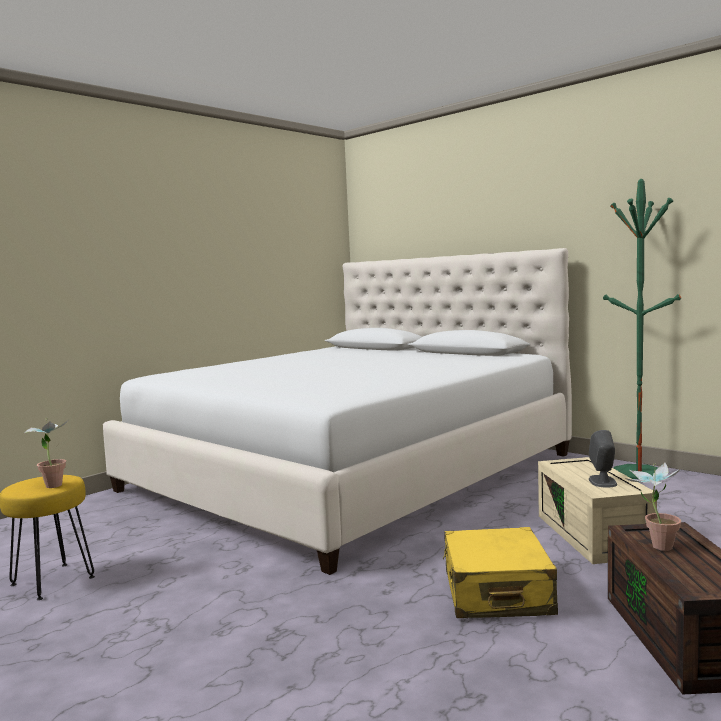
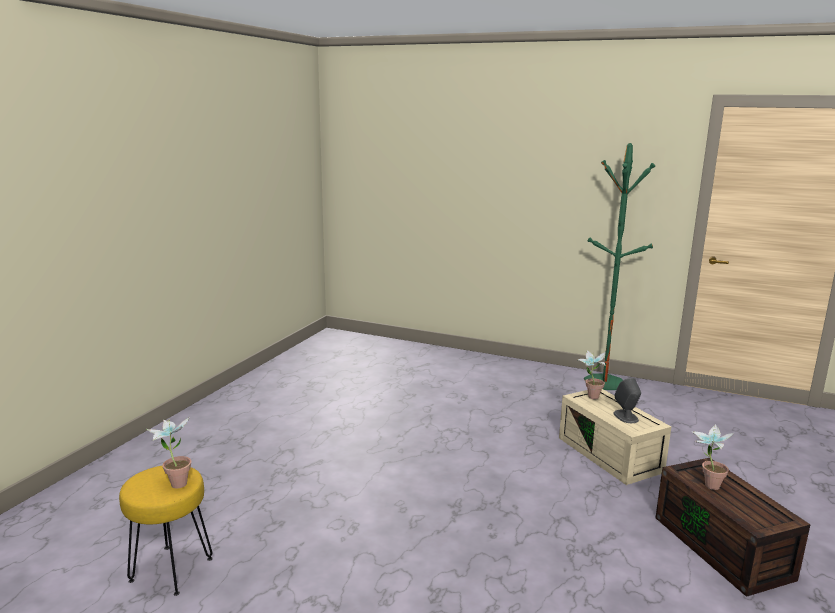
camera: 20 degrees left, 10 degrees up
(349, 472) = (366, 398): white bed -> none
(496, 593) = (576, 524): yellow suitcase -> none
(570, 464) = (589, 397): none -> potted plant

